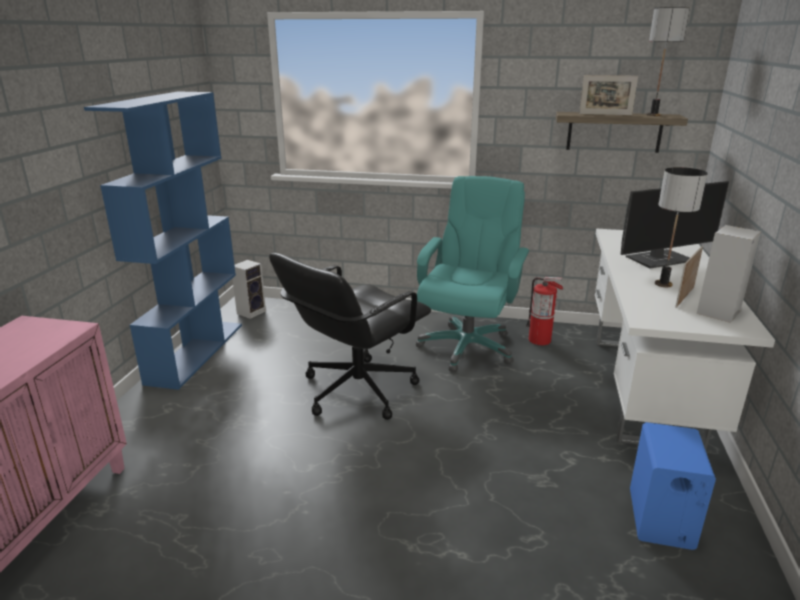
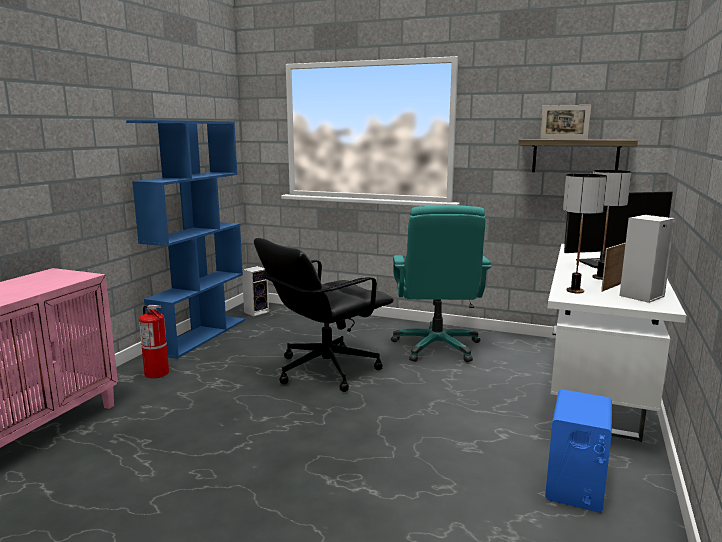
camera: 10 degrees right, 10 degrees down
(467, 346) = (437, 347): turquoise office chair -> turquoise office chair turned 150 degrees clockwise
(540, 340) = (508, 347): fire extinguisher -> fire extinguisher (157, 373)
(653, 115) = (608, 139): table lamp -> table lamp (574, 291)

